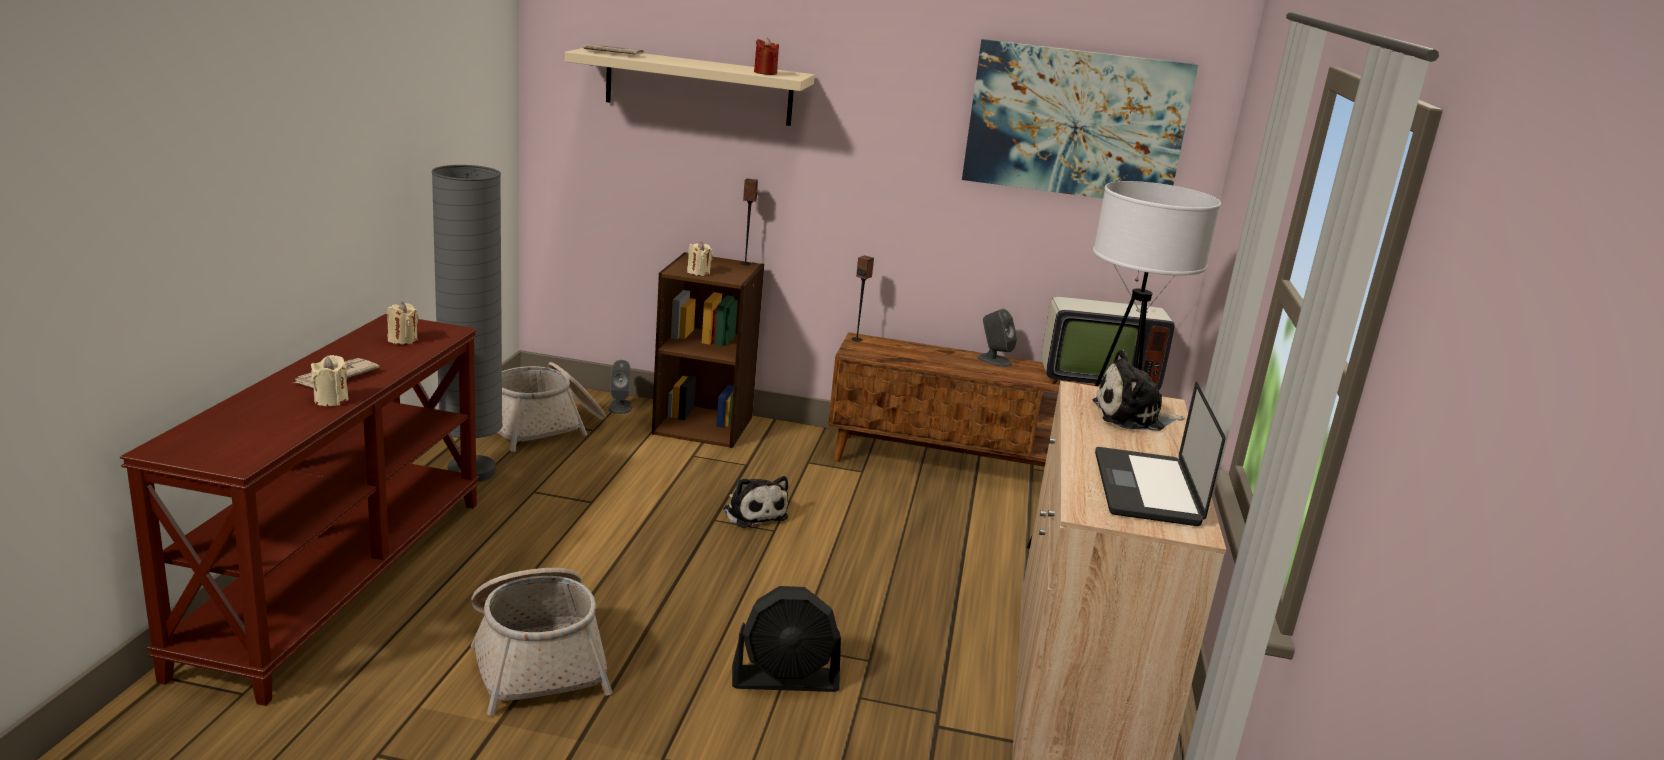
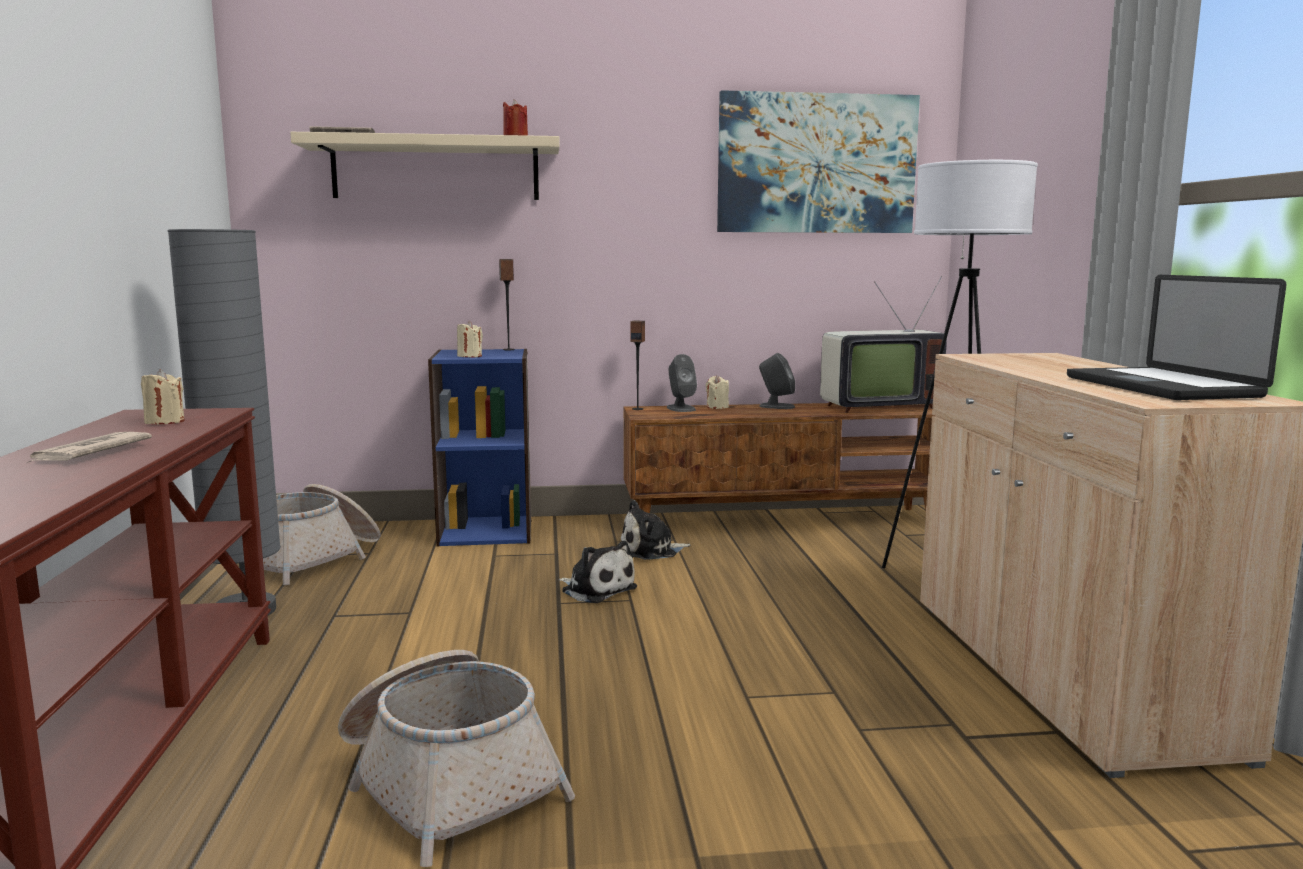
camera: 15 degrees left, 10 degrees down
(331, 400) = (98, 468): beige candle -> beige candle (717, 407)
(620, 407) = (386, 530): grey speaker -> grey speaker (681, 408)
(703, 425) = (486, 531): brown bookcase -> blue bookcase
(785, 680) = (765, 732): black fan -> none
(1133, 417) = (1042, 361): plush toy -> plush toy (651, 551)

